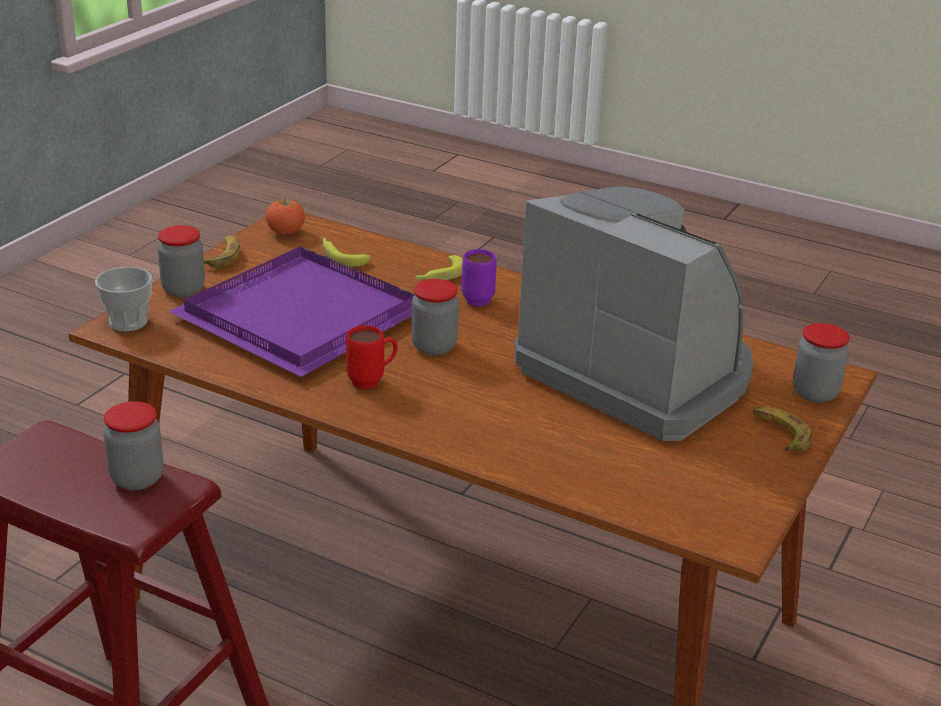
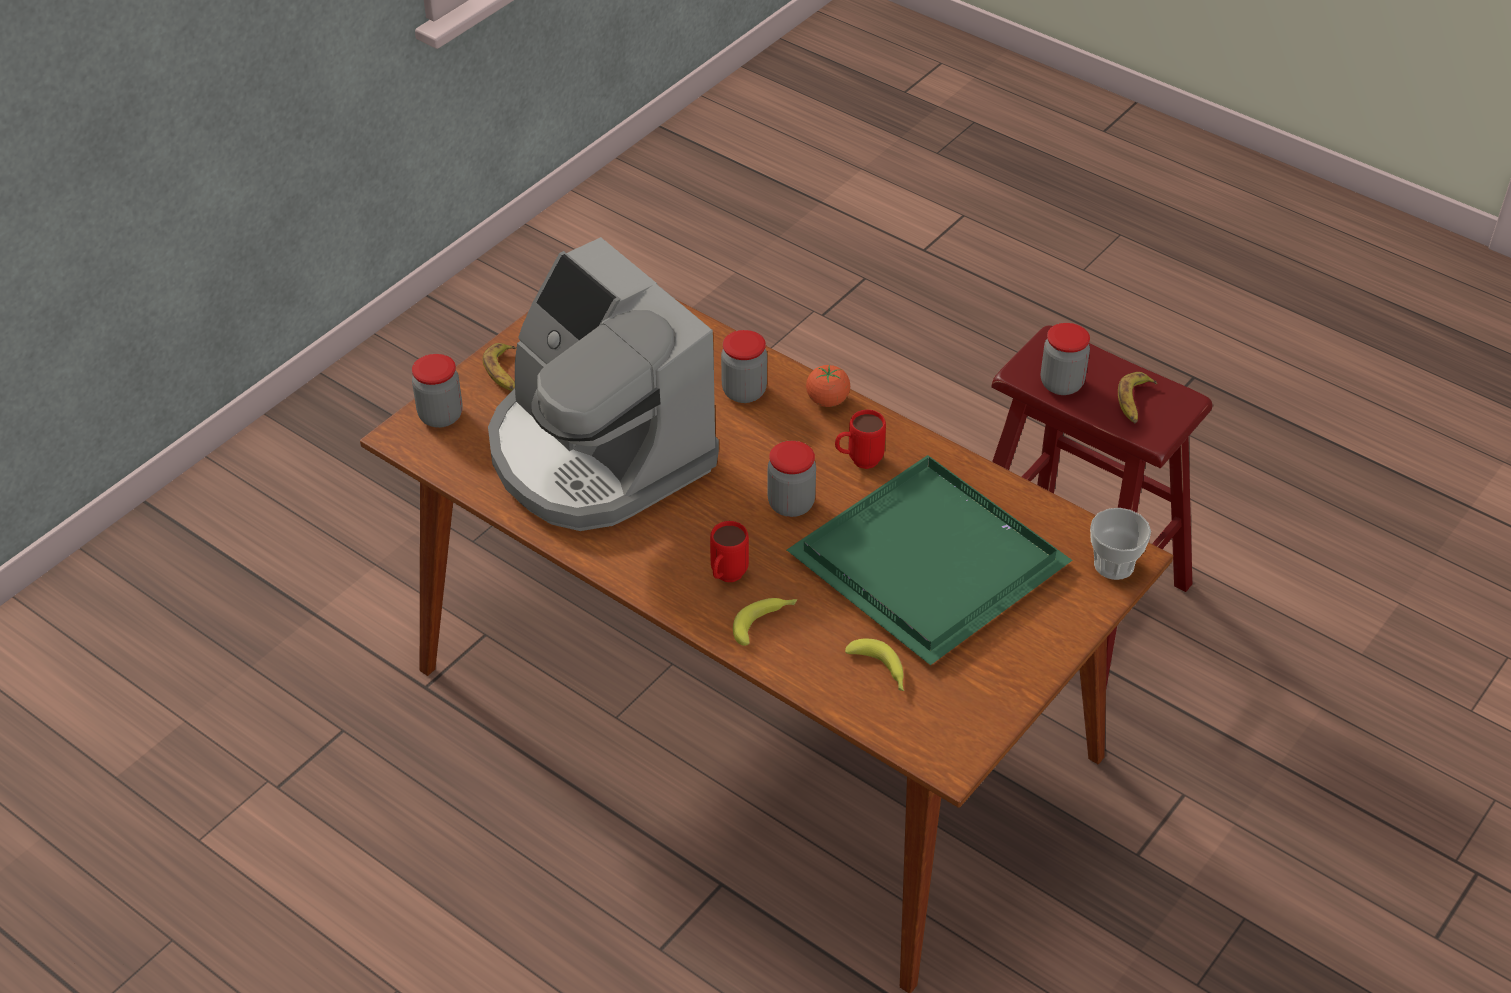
camera: 170 degrees left, 15 degrees up
(183, 289) = (1064, 617): jar -> jar (744, 392)
(223, 256) = (1025, 681): banana -> banana (1134, 402)
(286, 232) = (950, 729): tomato -> tomato (827, 400)
(296, 316) = (934, 562): purple tray -> green tray
(480, 298) = (726, 578): purple mug -> red mug

